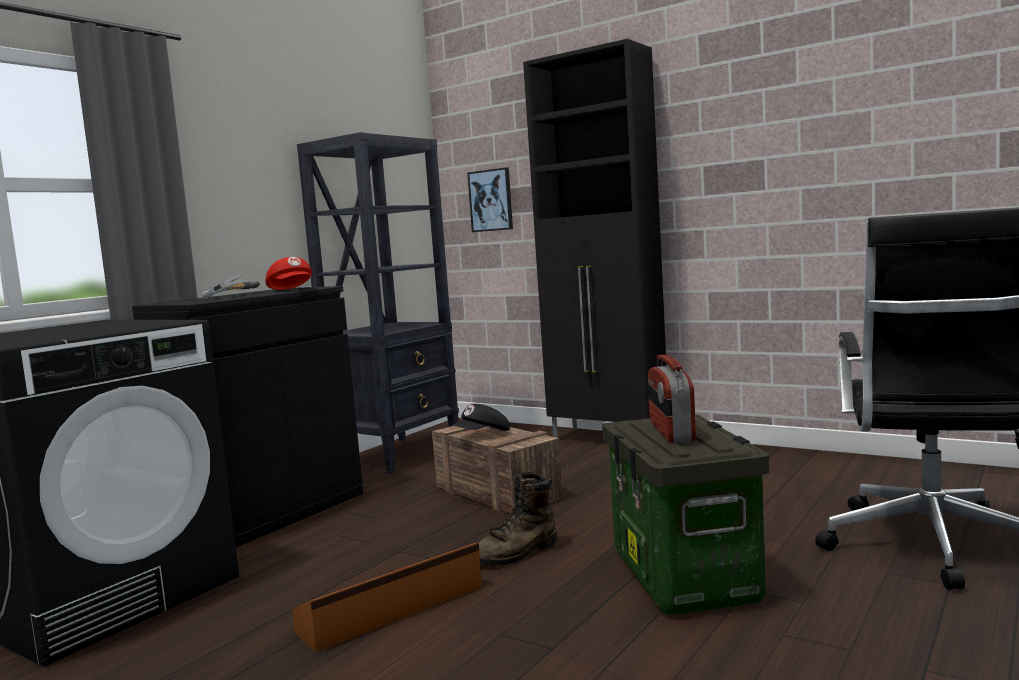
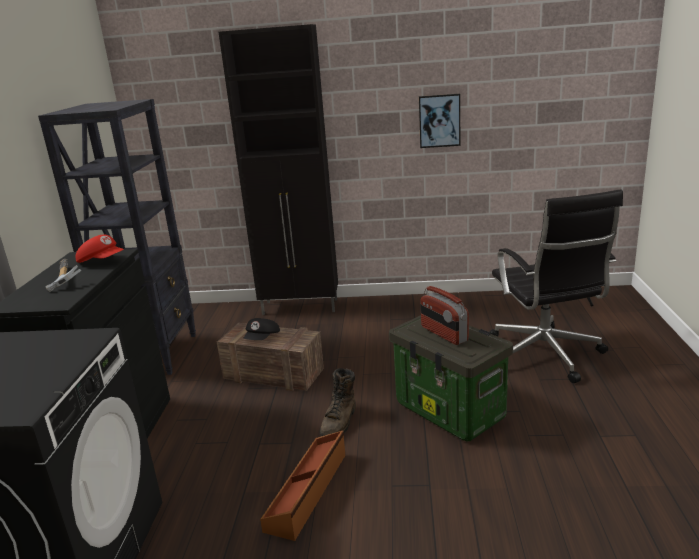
camera: 30 degrees left, 15 degrees up
(491, 200) = (178, 135): picture -> picture (439, 120)

